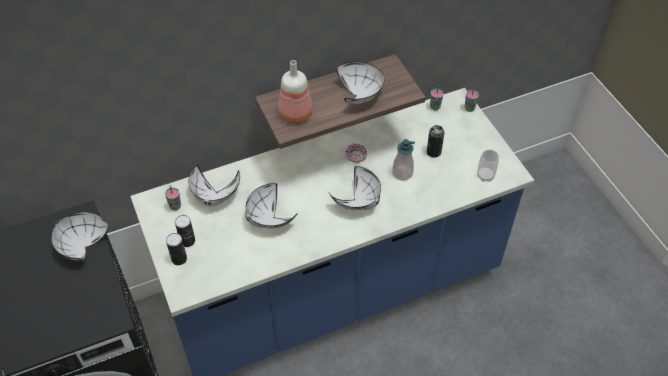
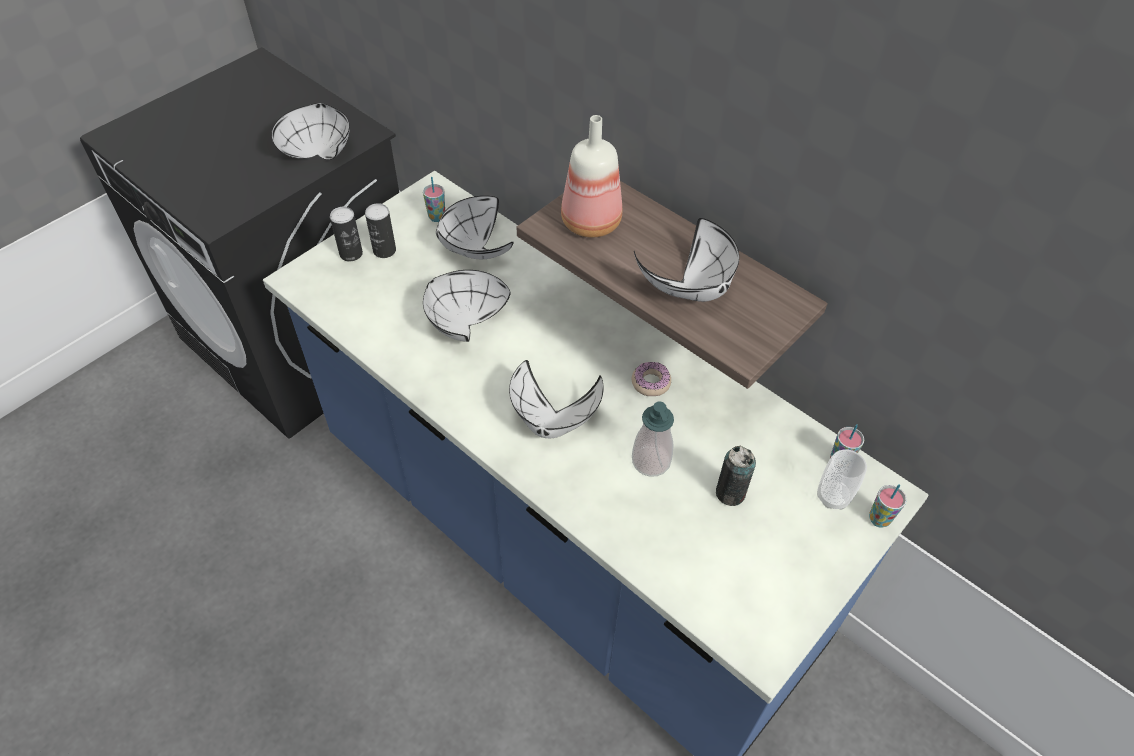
camera: 65 degrees right, 0 degrees up
(485, 176) = (725, 599): cup -> cup (833, 496)

